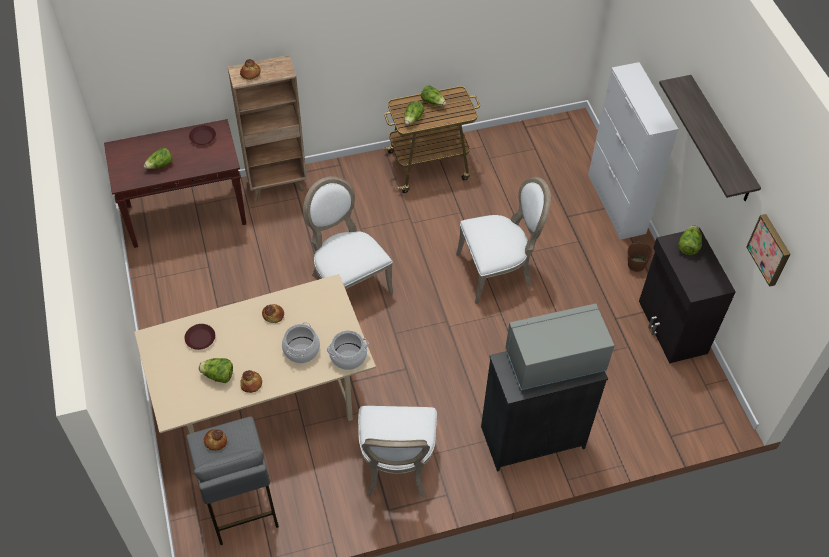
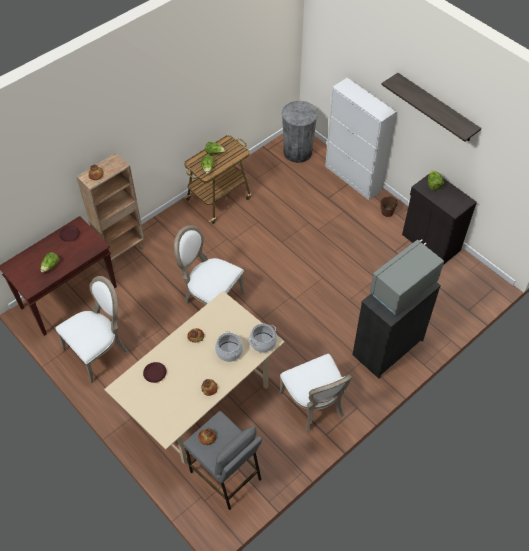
camera: 25 degrees left, 0 degrees up
(218, 375) = (183, 393): lettuce -> none
(497, 271) = (304, 251): white chair -> white chair (99, 351)
(562, 144) = (297, 152): none -> grey trash can
(770, 249) = (499, 165): picture -> none

